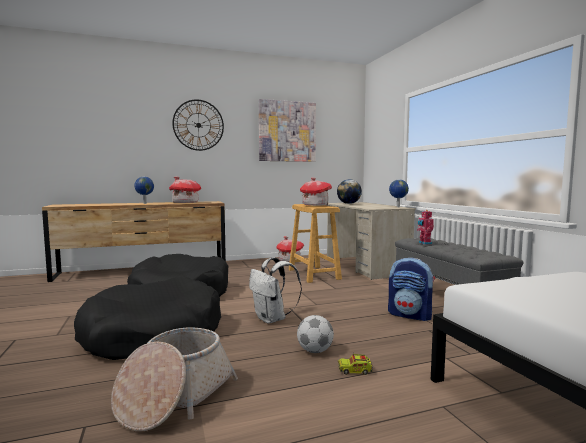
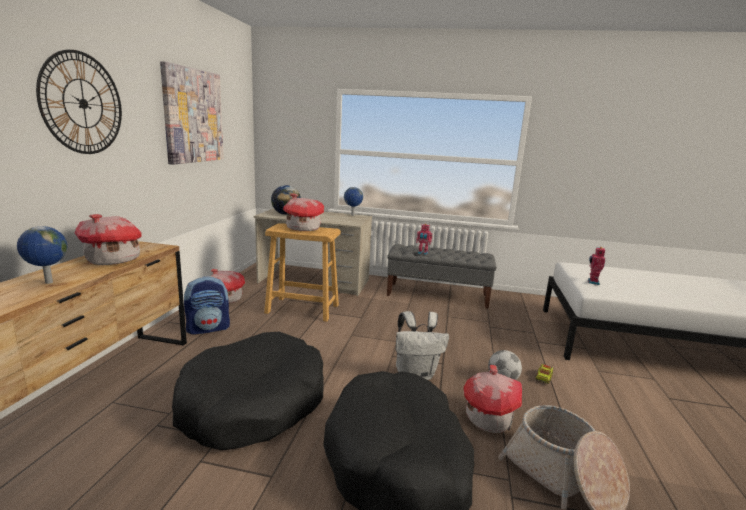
camera: 60 degrees left, 10 degrees up
(237, 354) = (489, 418): none -> toy house
(410, 315) = (457, 319): backpack -> backpack (208, 328)
(525, 284) = (592, 282): none -> toy robot

